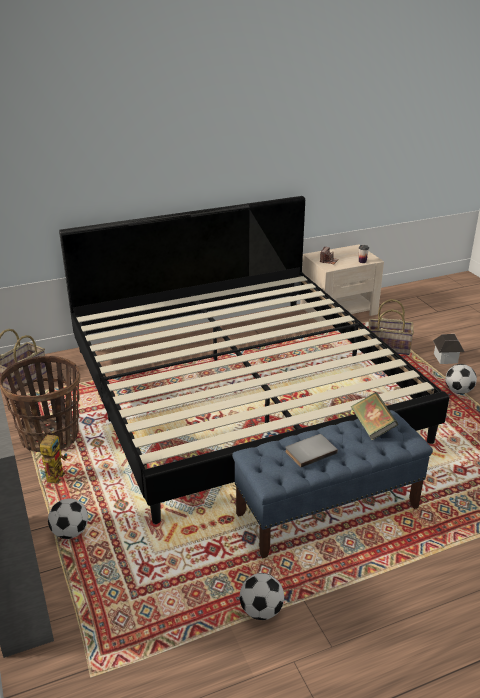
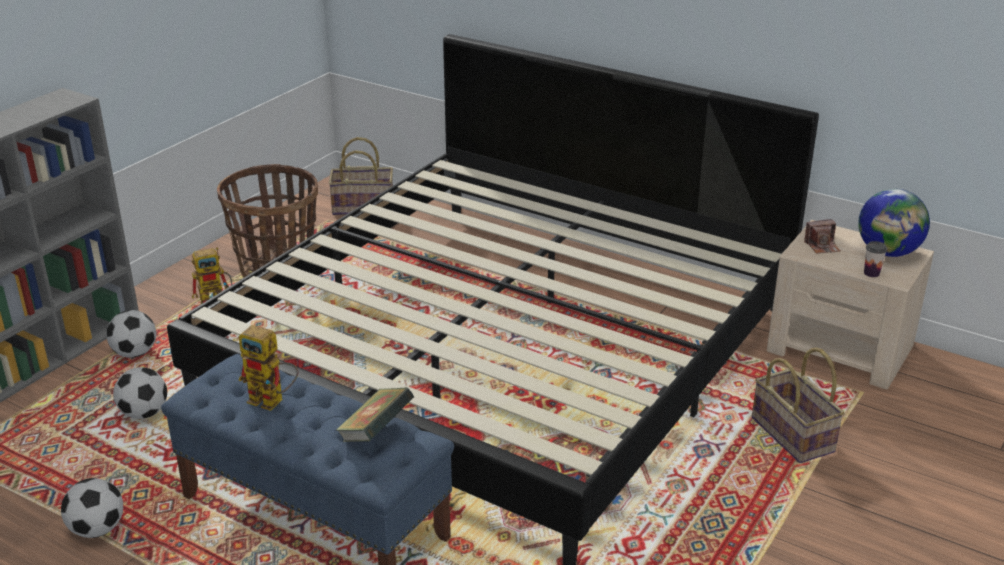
camera: 55 degrees right, 0 degrees up
(309, 451) = (273, 401): grey book -> toy robot
(349, 252) = (888, 252): none -> globe
(446, 358) = (846, 507): toy house -> none
(458, 391) = (756, 552): football -> football (144, 413)

